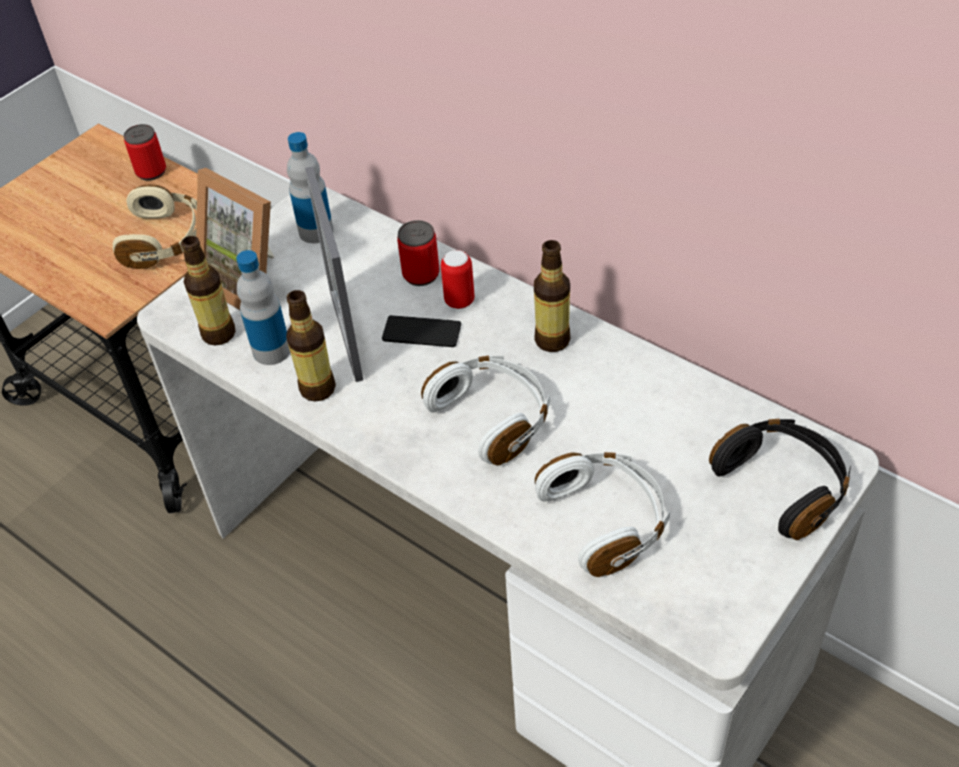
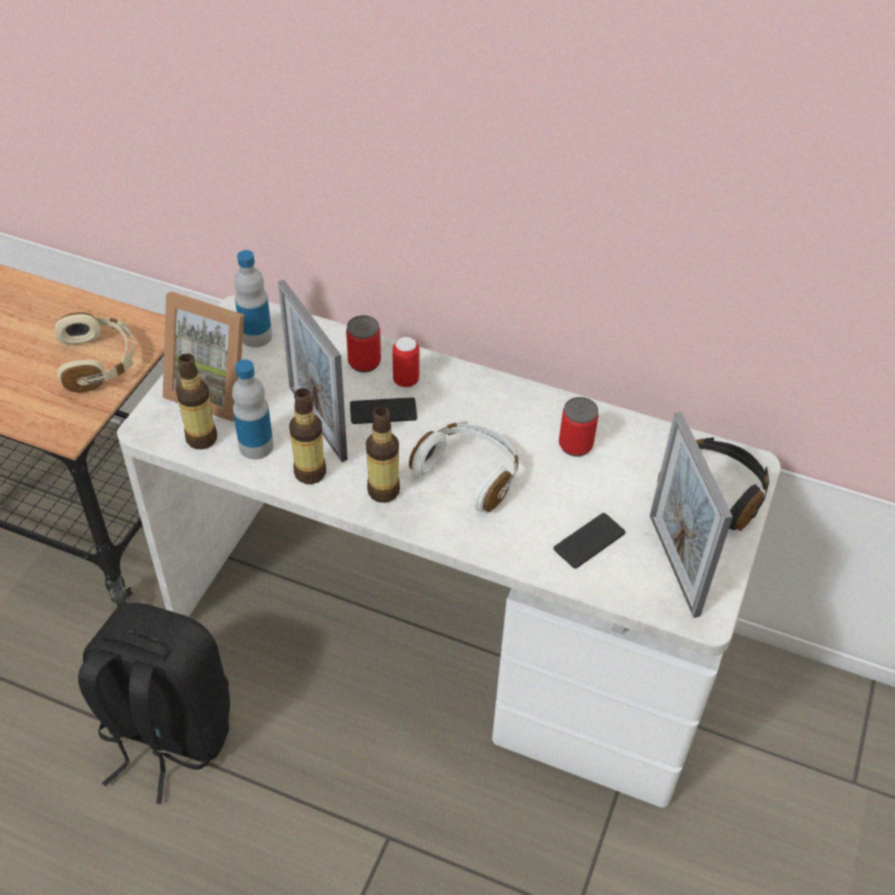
camera: 20 degrees left, 0 degrees up
(151, 171) = (60, 300): can -> can (575, 445)
(177, 644) = (165, 733): none -> black backpack
(552, 340) = (495, 402): bottle -> bottle (383, 491)
(605, 520) = (589, 541): white headphones -> phone
(700, 567) = (673, 564): none -> picture frame

